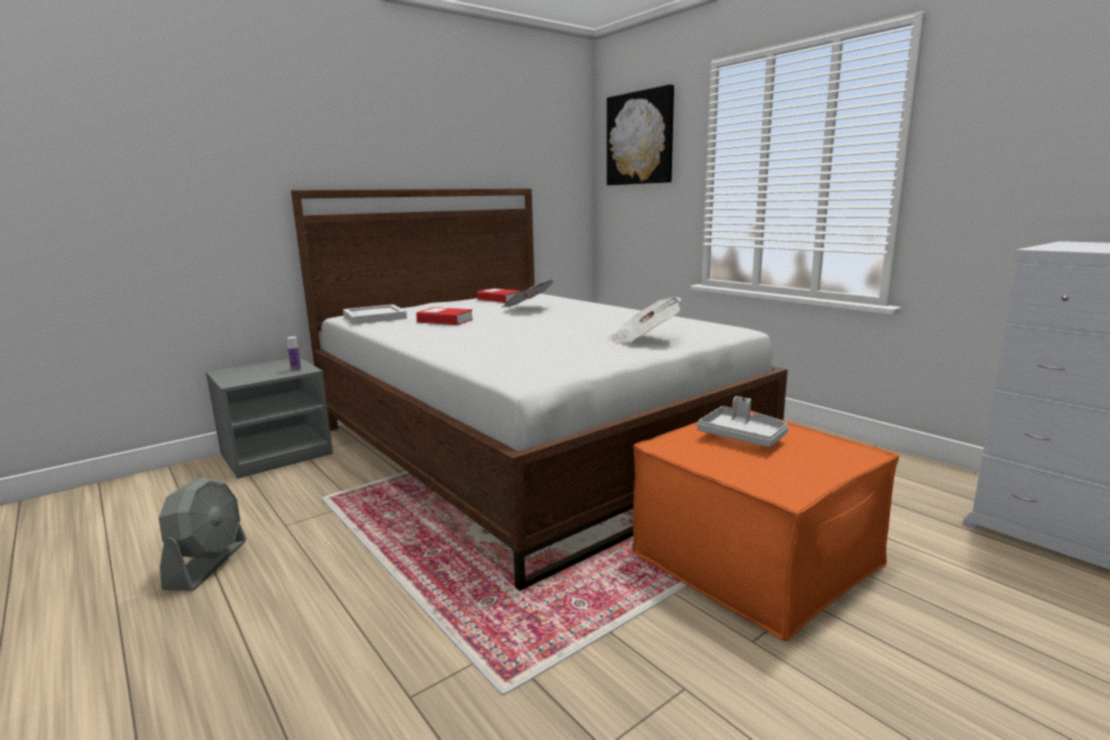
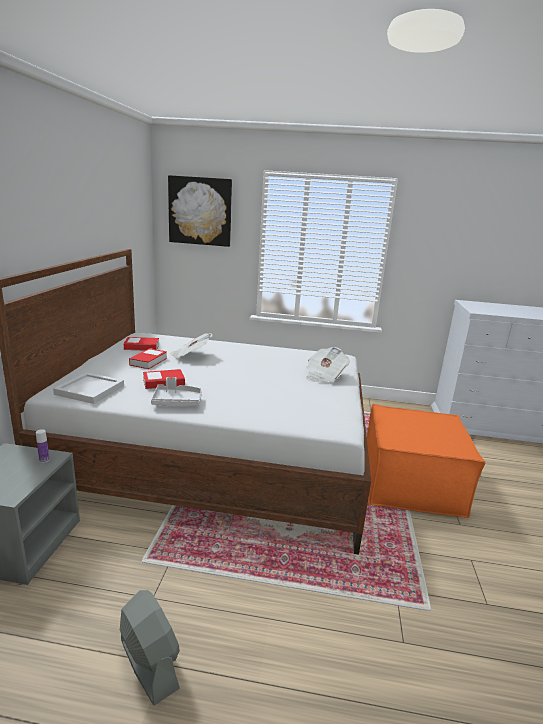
camera: 45 degrees left, 5 degrees up
(475, 308) = (148, 361): none -> book
(742, 436) = (408, 425): grey tray -> grey tray (177, 401)

